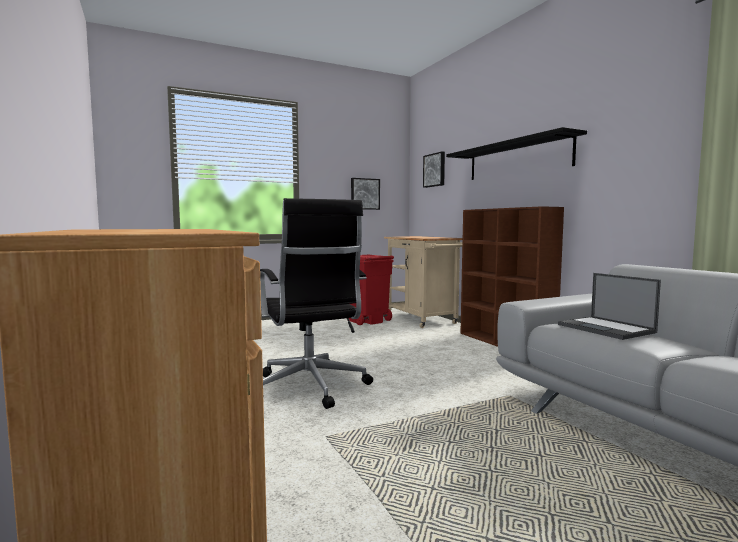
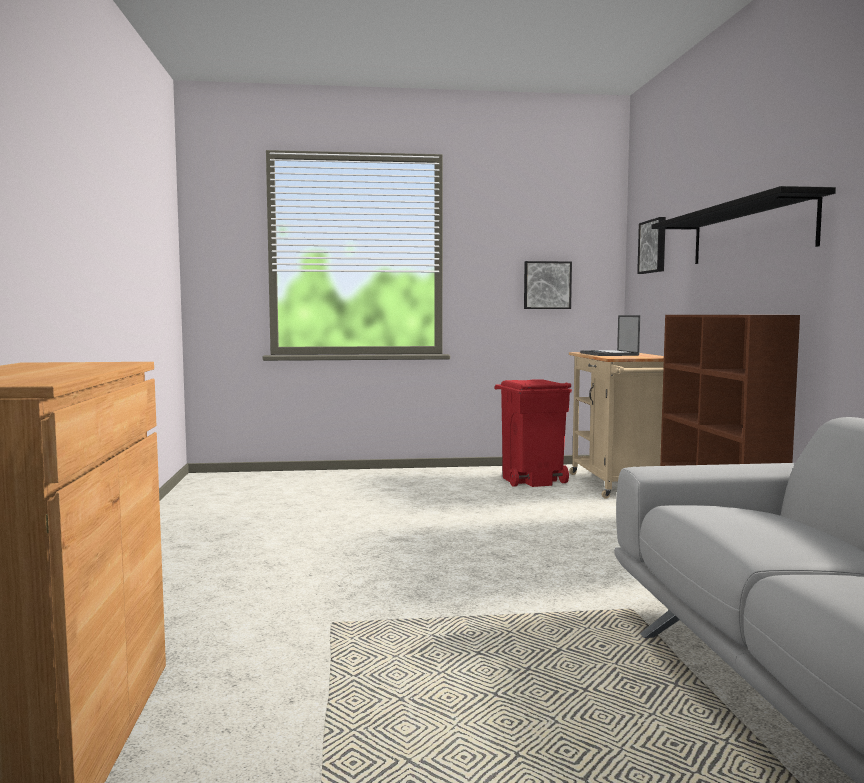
camera: 20 degrees right, 0 degrees up
(310, 388) = (367, 563): black office chair -> none
(607, 329) = (742, 519): laptop -> laptop (609, 354)

